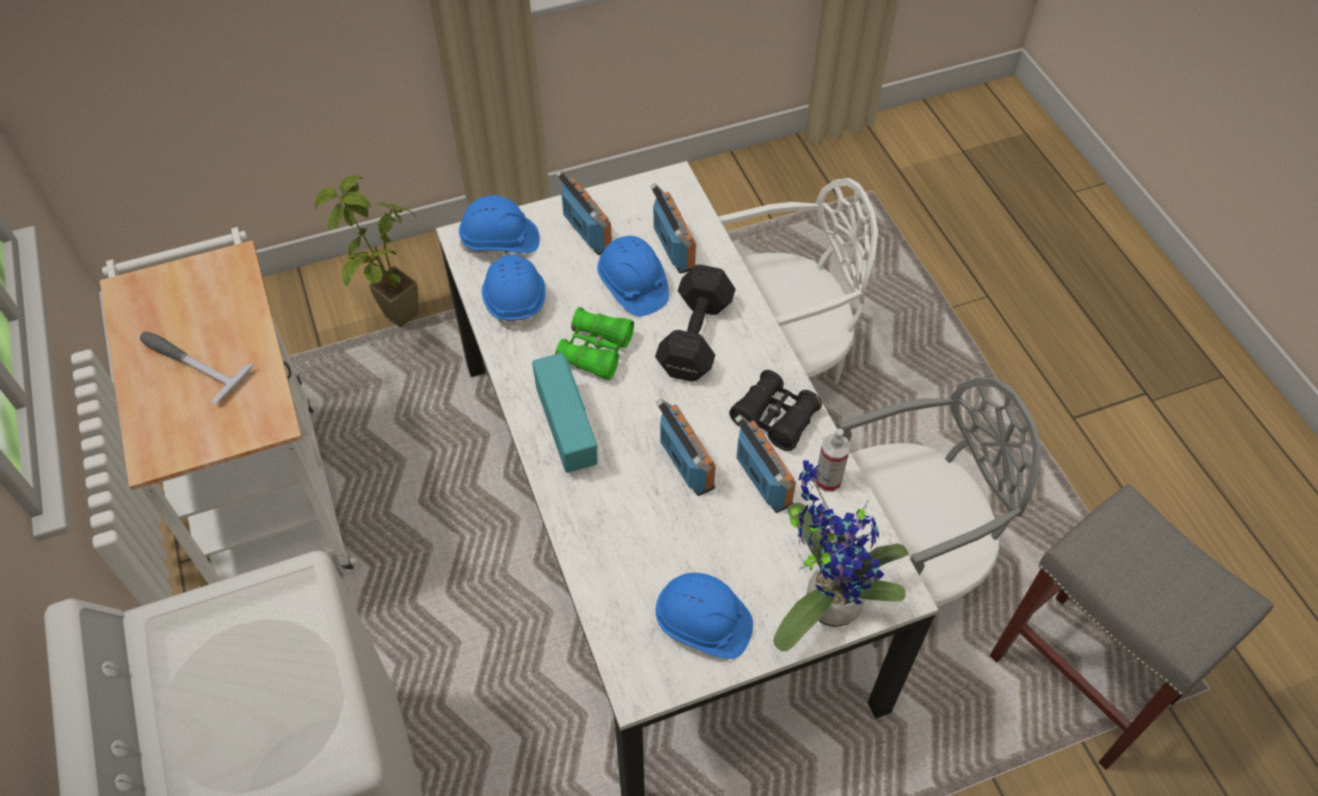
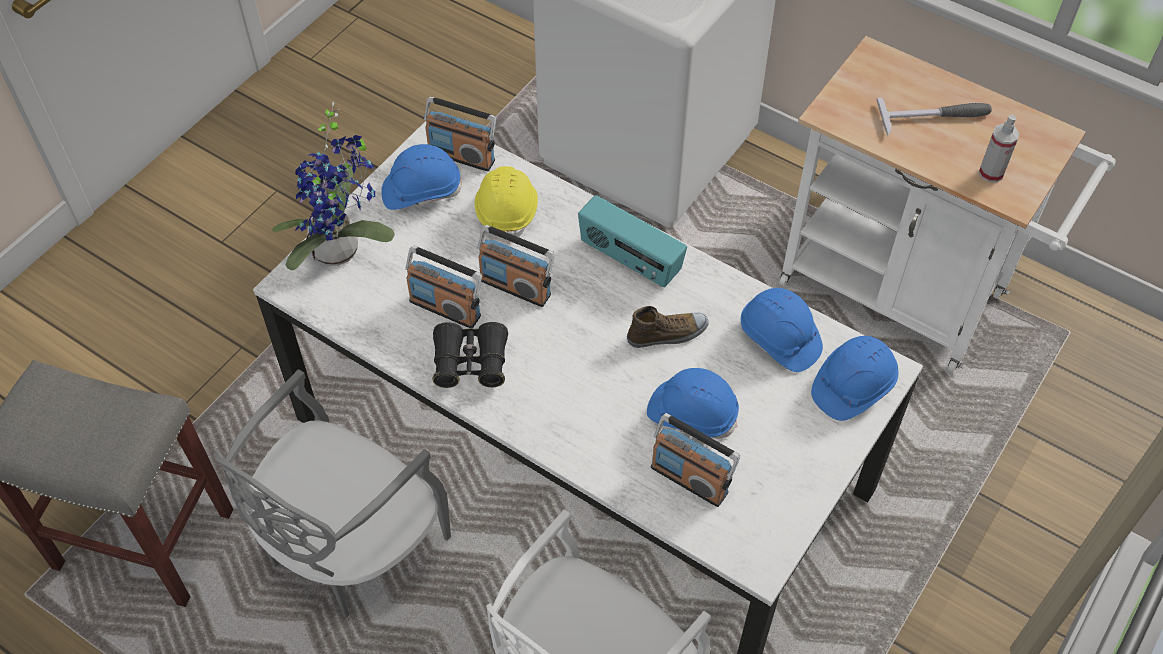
camera: 145 degrees right, 0 degrees up
(389, 320) = (992, 490): potted plant -> none
(587, 232) = (786, 446): radio -> radio (462, 155)
(595, 351) = (667, 334): green binoculars -> shoe
(635, 546) = (507, 211): none -> yellow hard hat
(693, 339) = (594, 394): black dumbbell -> none
(828, 480) = (392, 336): spray bottle -> spray bottle (991, 173)

